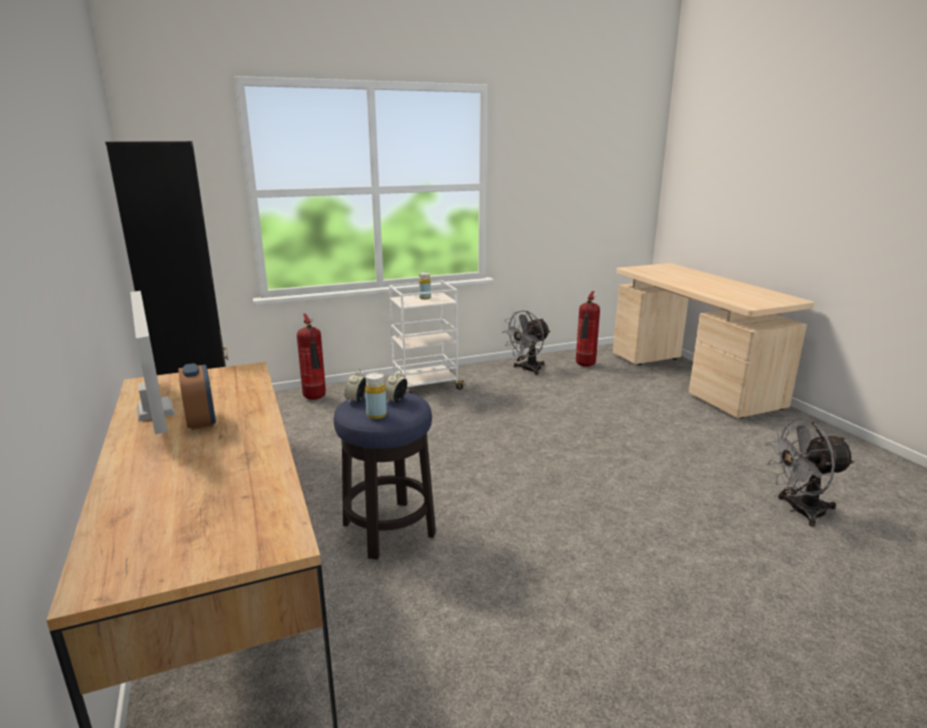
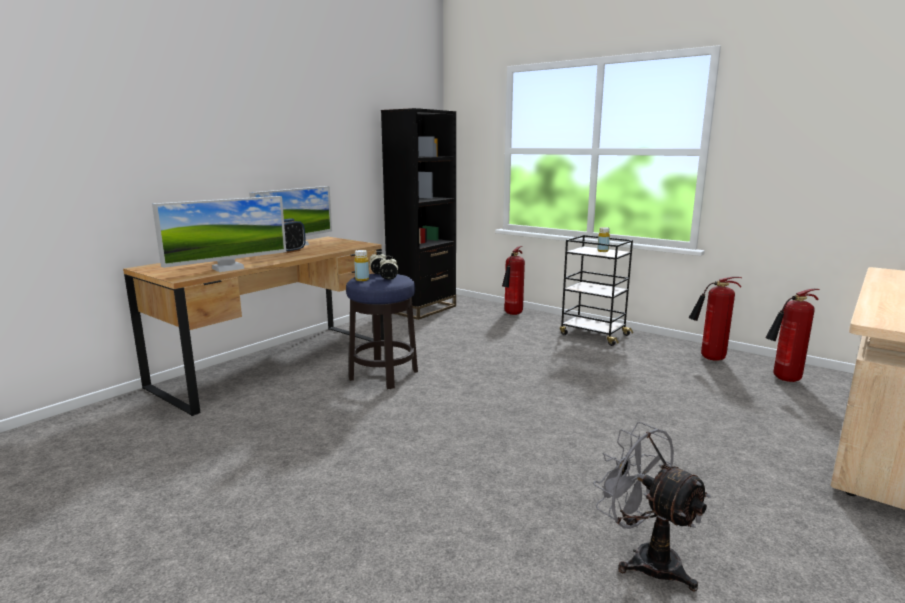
camera: 60 degrees right, 5 degrees down
(265, 488) = (228, 268): none -> monitor
(426, 386) = (593, 335): white cart -> black cart
(527, 370) = (709, 358): grey fan -> fire extinguisher

